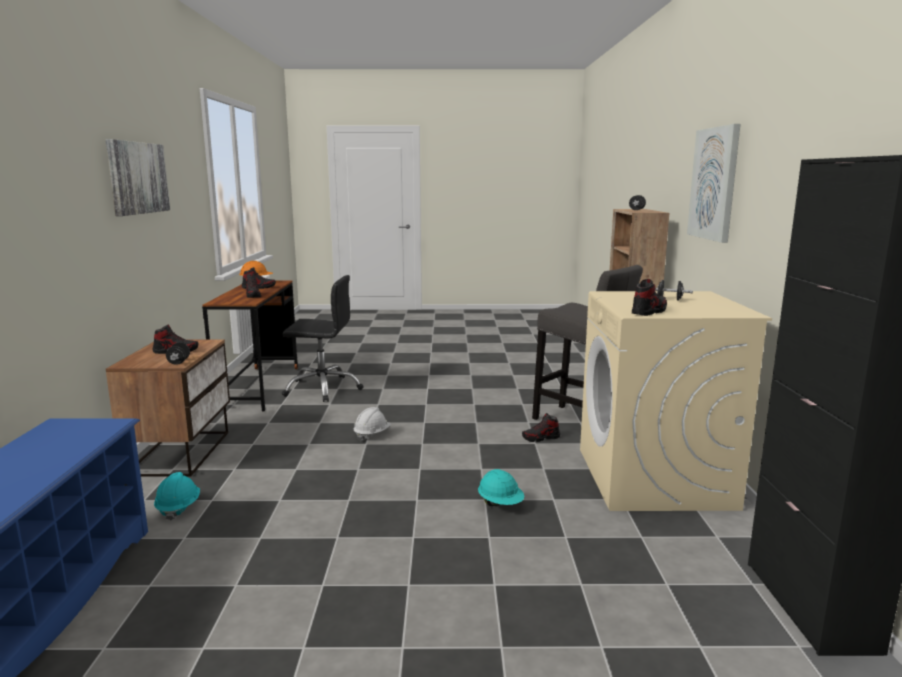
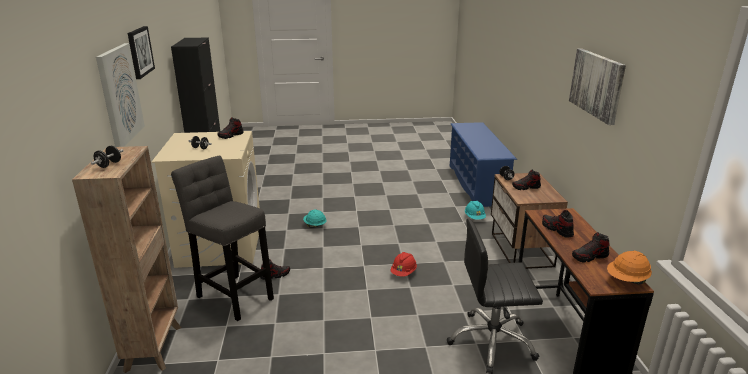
camera: 175 degrees right, 10 degrees up
(372, 434) = (403, 272): white hard hat -> red hard hat
(766, 143) = (140, 52): none -> picture

